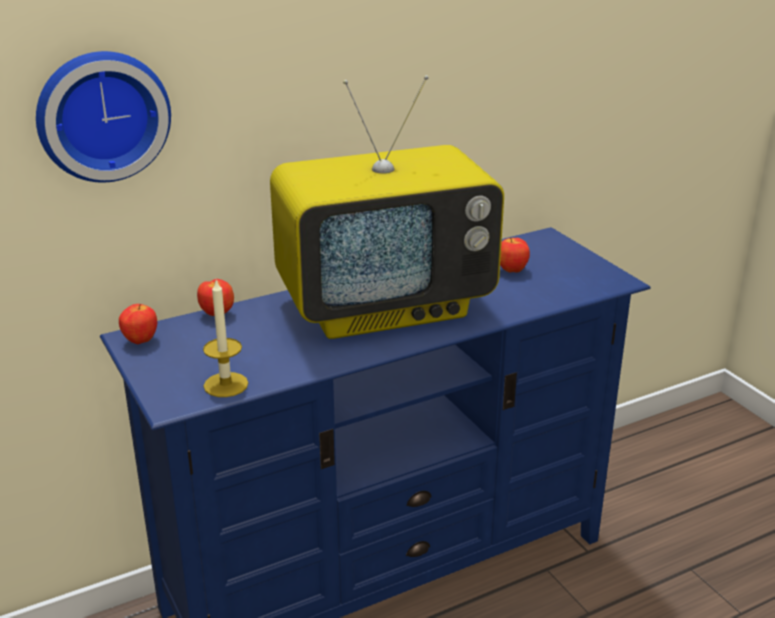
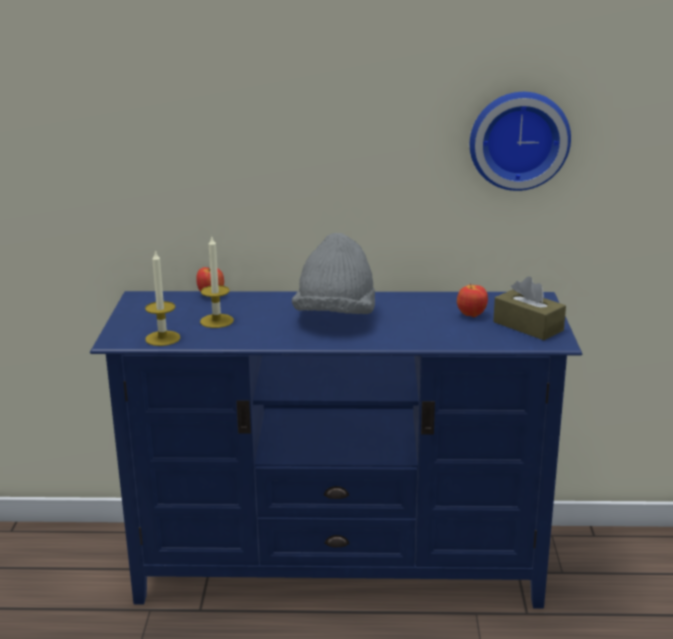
camera: 30 degrees right, 5 degrees down
(102, 115) = (139, 123): wall clock -> wall clock (518, 139)
(140, 341) = (142, 300): apple -> none
(262, 345) = (216, 321): none -> candle
(385, 306) = (335, 317): television -> grey hat
(575, 270) = (528, 326): none -> brown tissue box

